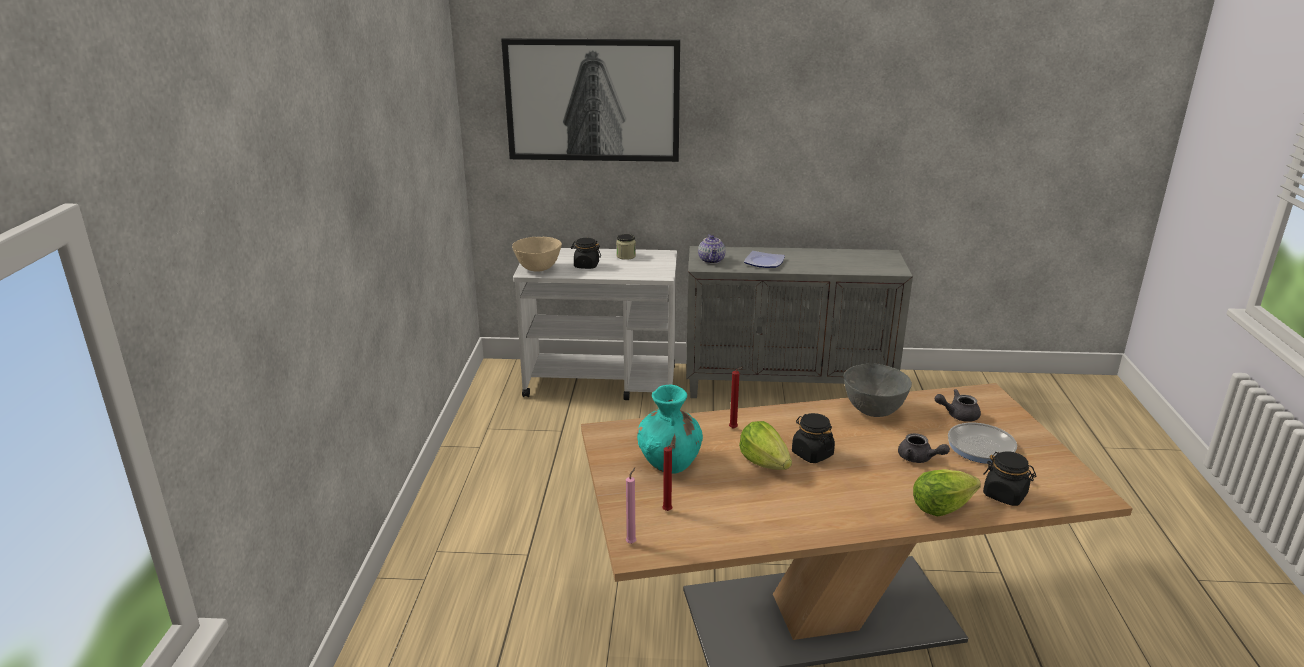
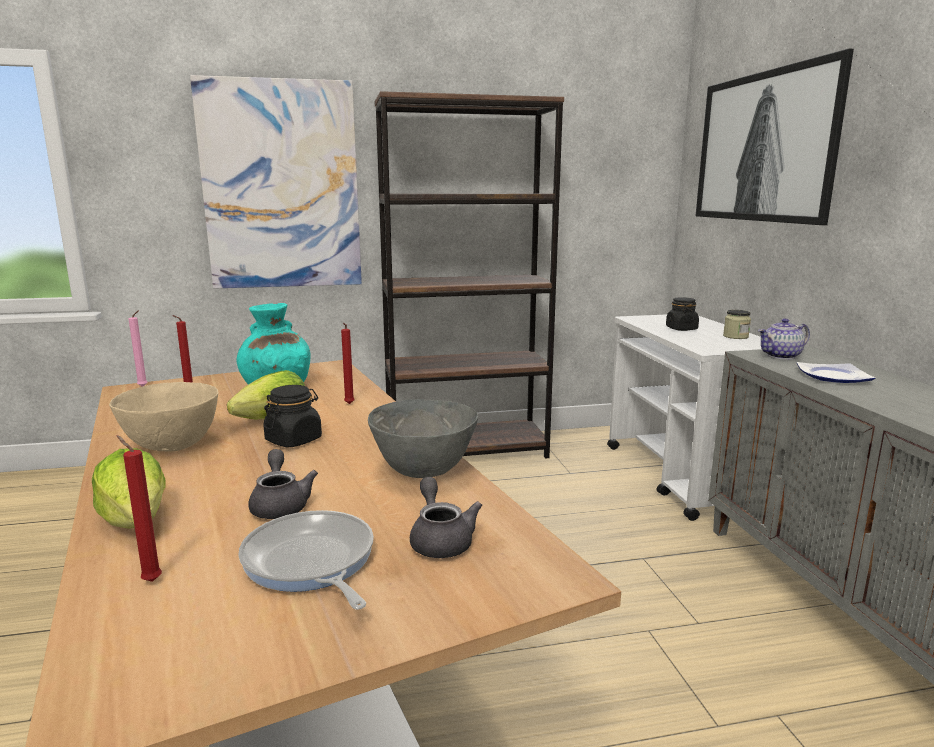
camera: 75 degrees right, 10 degrees down
(304, 282) = (281, 186): none -> picture
(471, 478) = (467, 452): none -> brown bookcase
(538, 269) = (644, 319): beige bowl -> beige bowl (173, 446)
(919, 458) = (280, 504): grey teapot -> grey teapot turned 135 degrees clockwise
(983, 450) = (310, 563): frying pan -> frying pan turned 90 degrees counterclockwise
(1005, 495) = (149, 580): black jar -> red candle

